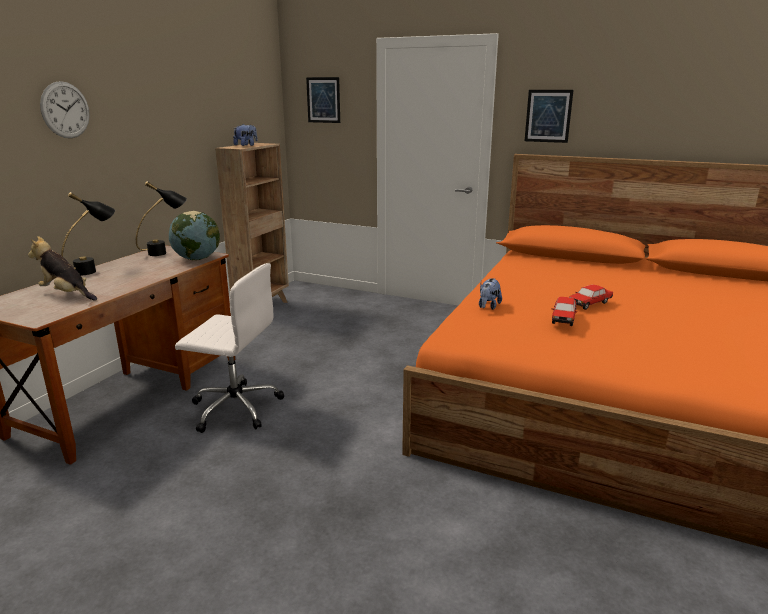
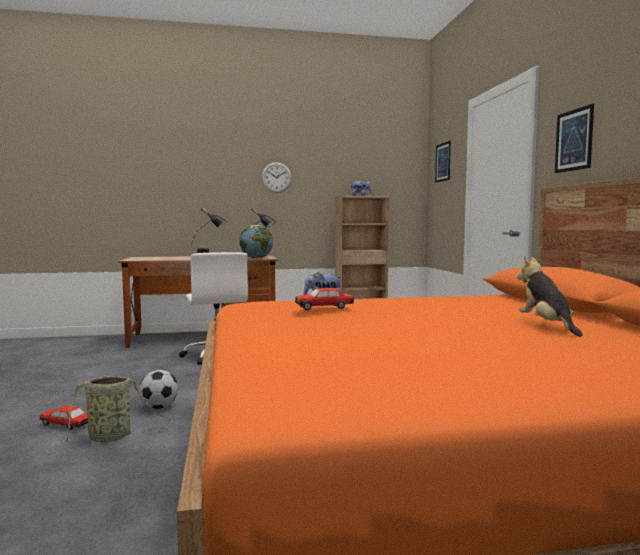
camera: 55 degrees right, 15 degrees down
(65, 110) = (217, 164): wall clock -> wall clock (276, 177)
(67, 294) = (167, 258): plush toy -> plush toy (547, 326)
(386, 491) = (159, 407): none -> football
(455, 542) = (113, 437): none -> basket
(589, 303) = (391, 311): toy car -> toy car (66, 424)

